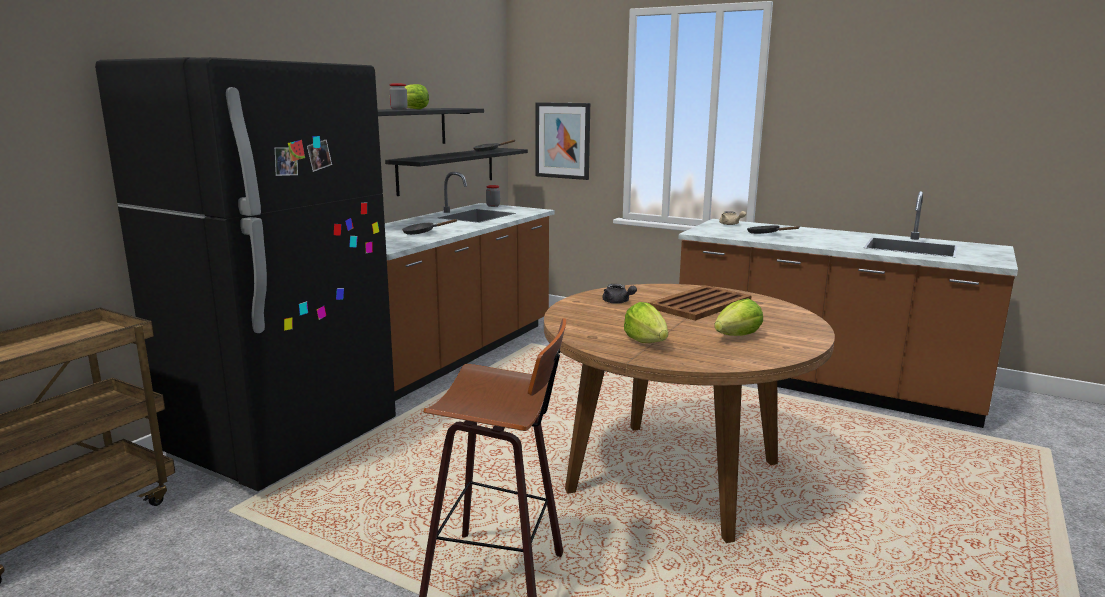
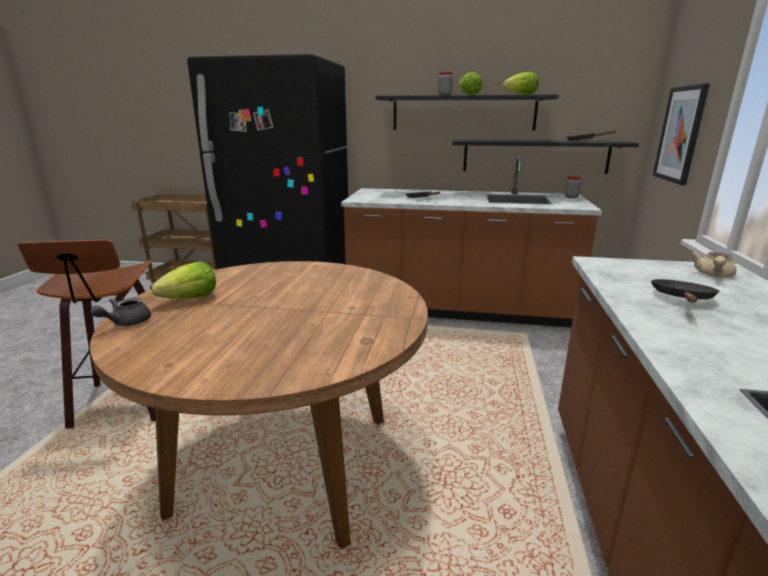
camera: 70 degrees right, 5 degrees up
(618, 302) = (319, 278): grey teapot -> grey teapot (126, 323)
(701, 304) = (337, 311): brown tray -> none
(737, 336) = (210, 336): lettuce -> lettuce (521, 95)

